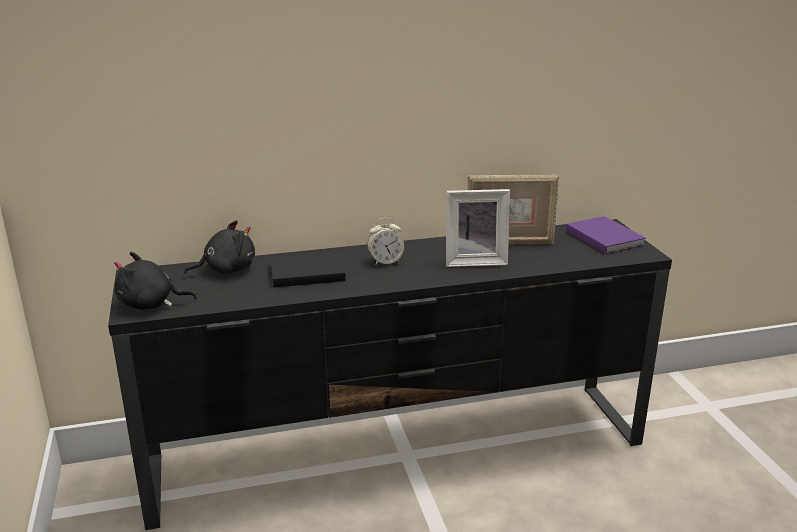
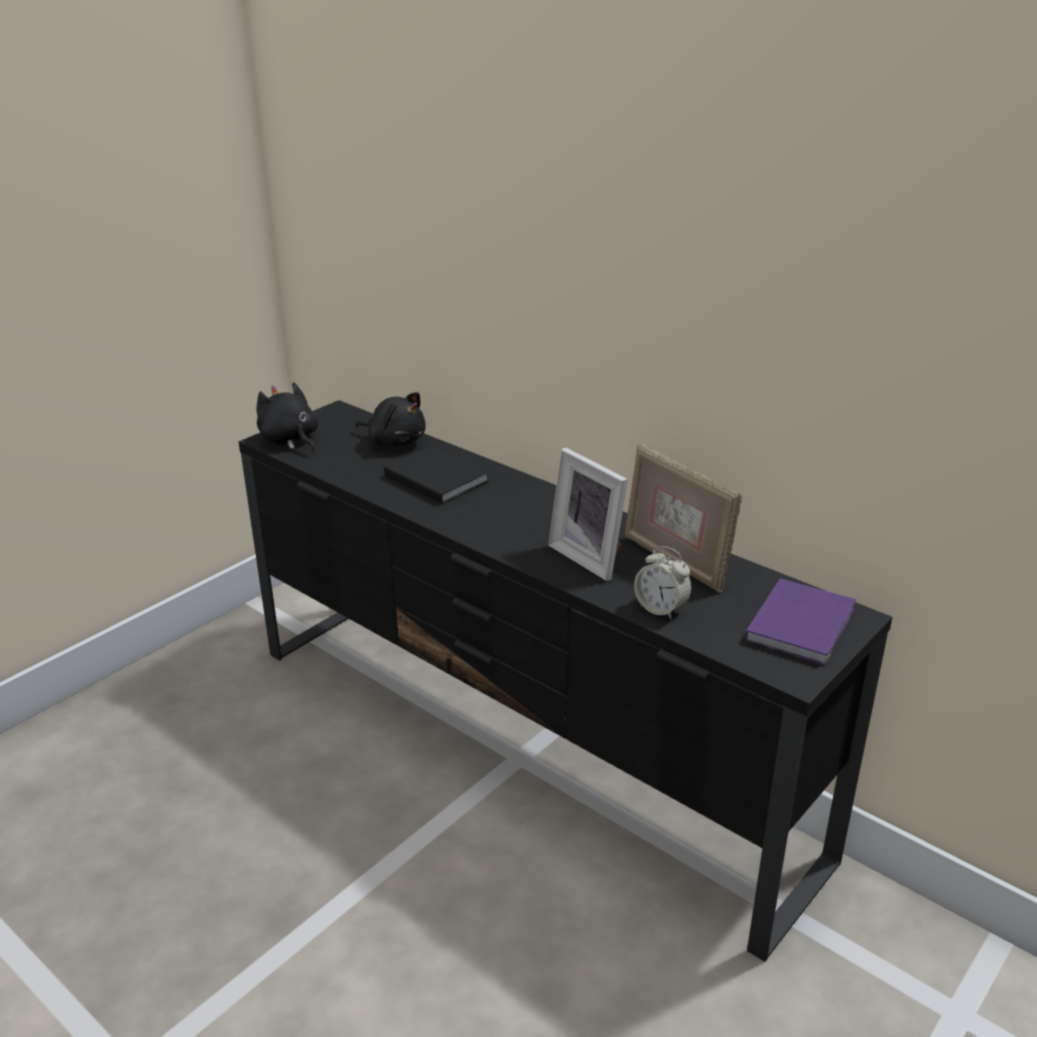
camera: 55 degrees right, 5 degrees up
(385, 261) = (517, 507): alarm clock -> alarm clock (661, 609)

